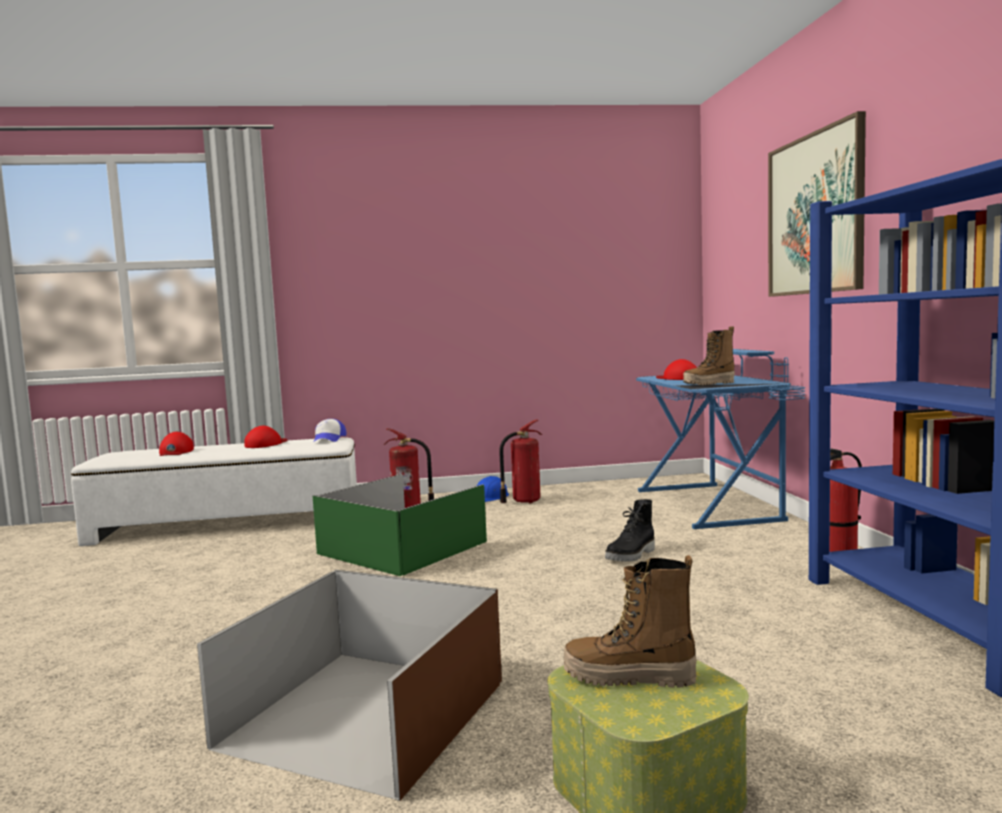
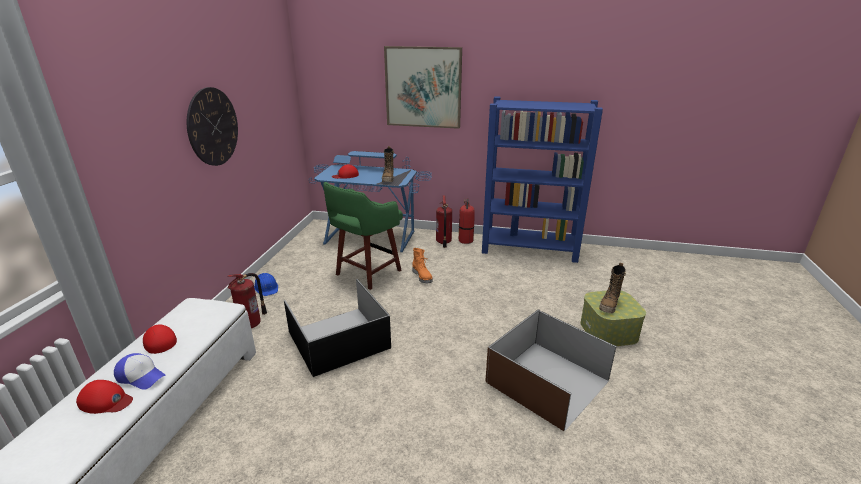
camera: 70 degrees left, 20 degrees up
(329, 439) = (193, 307): cap -> cap (141, 376)
(404, 548) = (340, 339): green storage box -> black storage box
(481, 272) = (213, 127): none -> wall clock
(524, 501) = (294, 279): fire extinguisher -> fire extinguisher (443, 242)
(590, 526) = (367, 273): none -> green stool
(632, 555) = (422, 276): black boot -> orange boot

